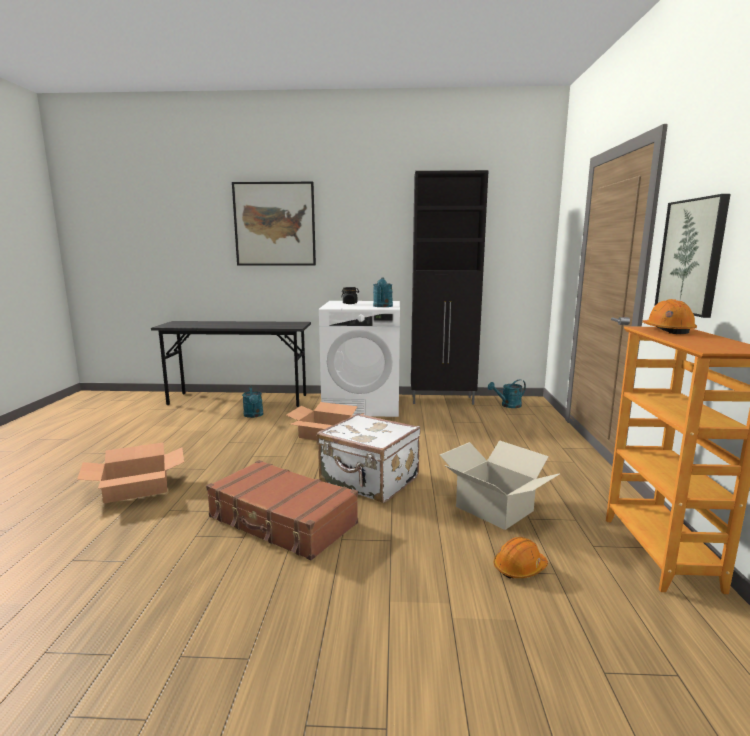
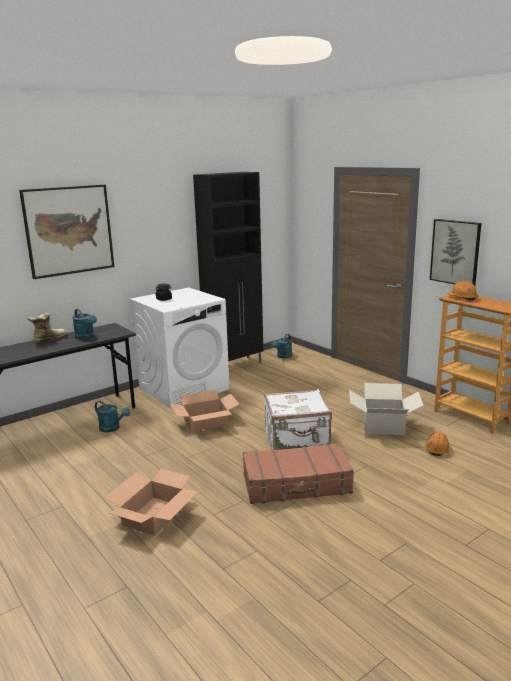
camera: 40 degrees left, 5 degrees up
(239, 322) = (48, 339): none -> boot
(383, 306) = (203, 298): turquoise watering can -> turquoise watering can (86, 337)

